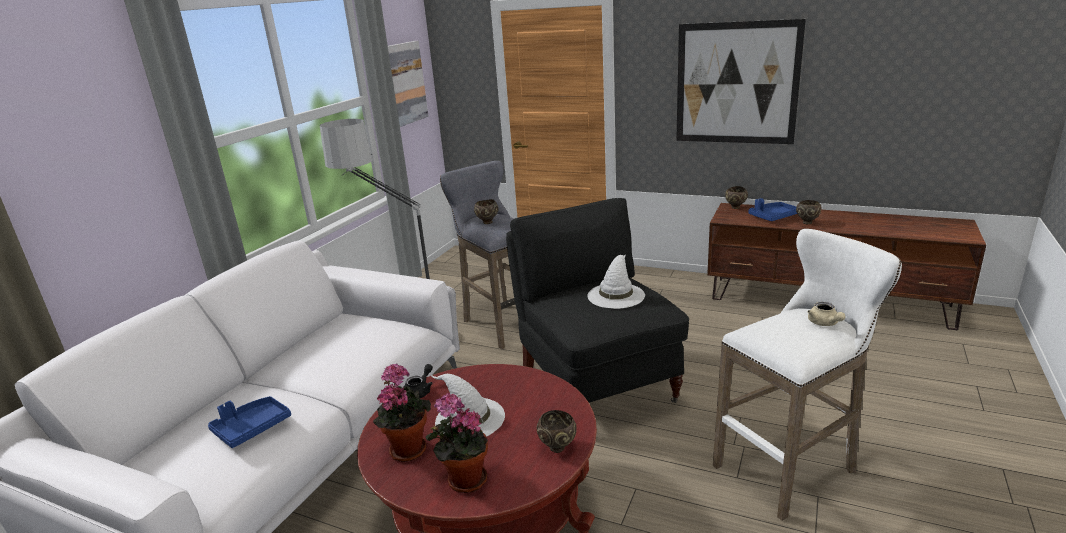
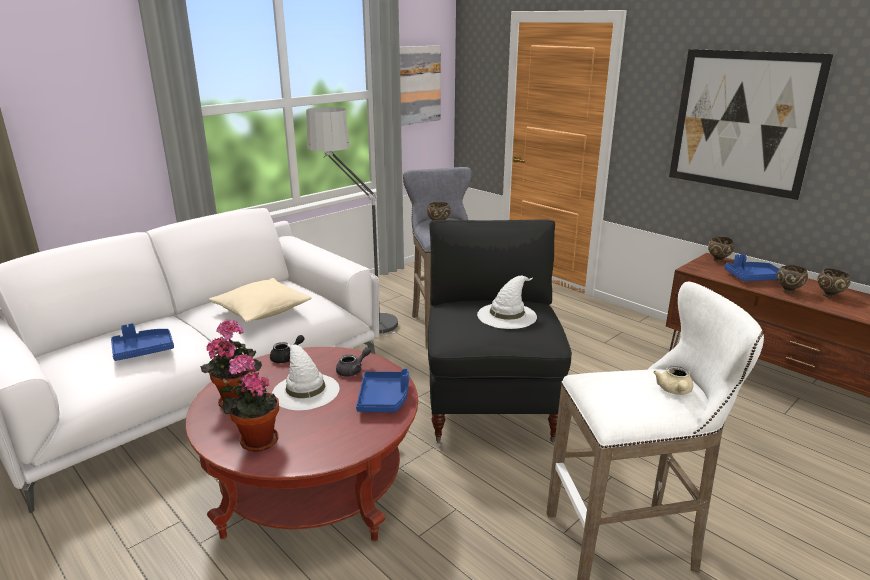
camera: 20 degrees right, 0 degrees up
(350, 351) = (262, 311): none -> beige pillow
(499, 385) = (353, 370): none -> grey teapot
(552, 403) = (384, 399): none -> blue tray
(558, 448) = (355, 438): brown bowl -> brown bowl (830, 295)

